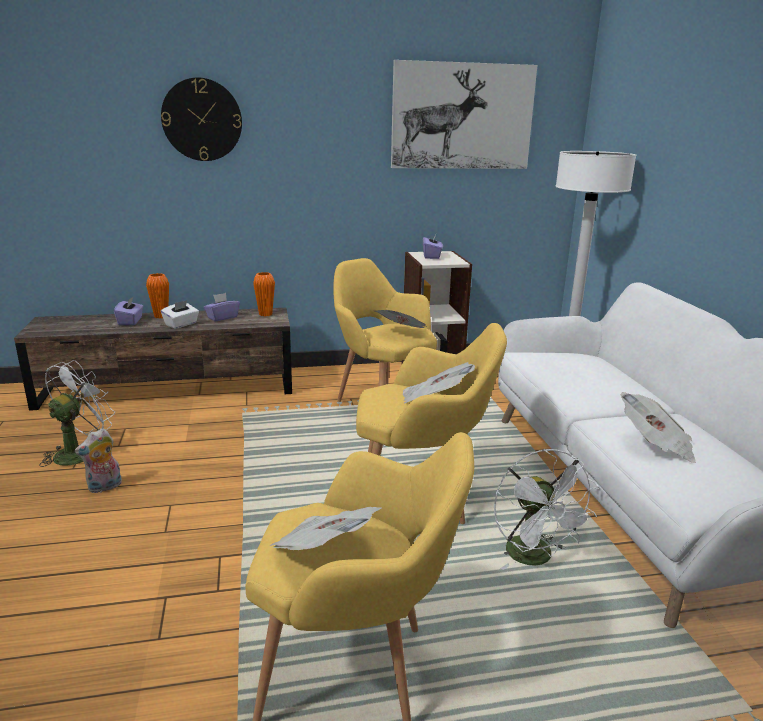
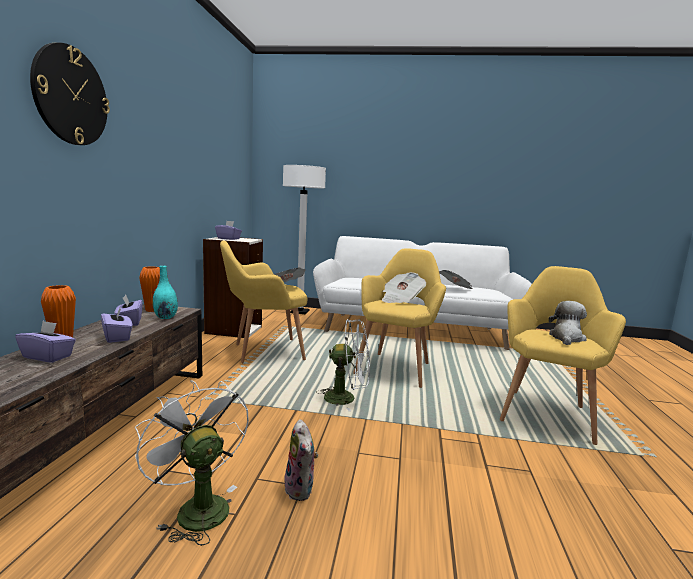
camera: 70 degrees left, 10 degrees down
(181, 324) = (117, 337): white tissue box -> purple tissue box
(247, 322) = (165, 317): none -> turquoise vase
(325, 551) = (566, 338): newspaper -> plush toy
(462, 116) = (216, 136): picture -> none
(535, 558) = (460, 357): white fan -> white fan (346, 398)

